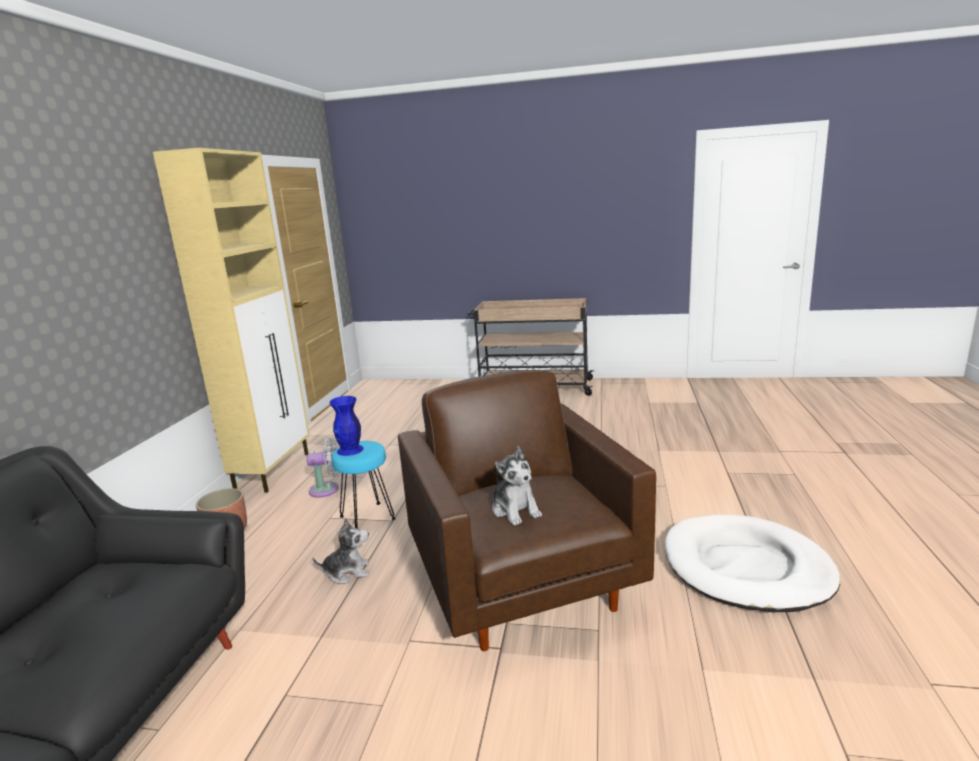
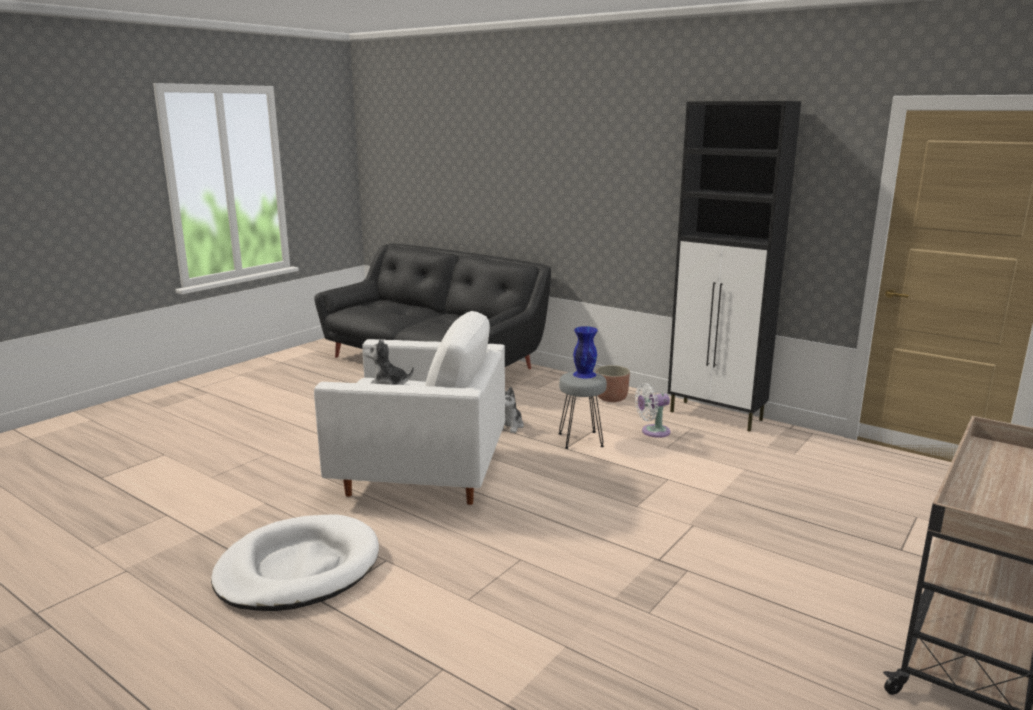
camera: 115 degrees right, 0 degrees up
(274, 471) = (717, 416): beige cabinet -> black cabinet
(327, 489) = (652, 432): white fan -> white fan turned 60 degrees clockwise
(367, 517) = (581, 440): turquoise stool -> grey stool
(523, 582) = (419, 474): brown armchair -> white armchair

